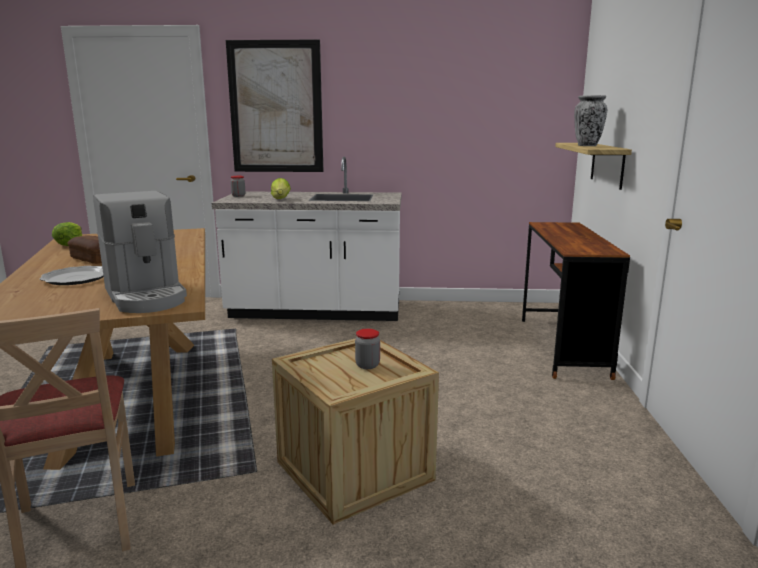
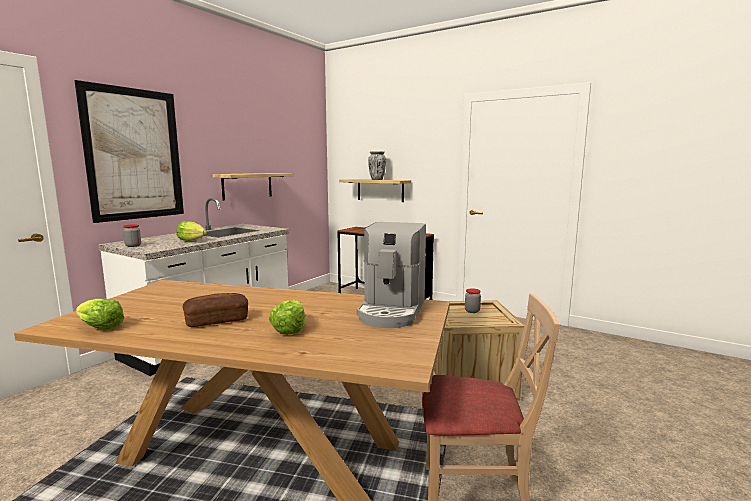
camera: 60 degrees left, 5 degrees down
(76, 278) = (289, 329): plate -> lettuce
(146, 296) = (392, 311): coffee machine -> coffee machine turned 105 degrees clockwise
(414, 145) = (247, 185): none -> shelf

